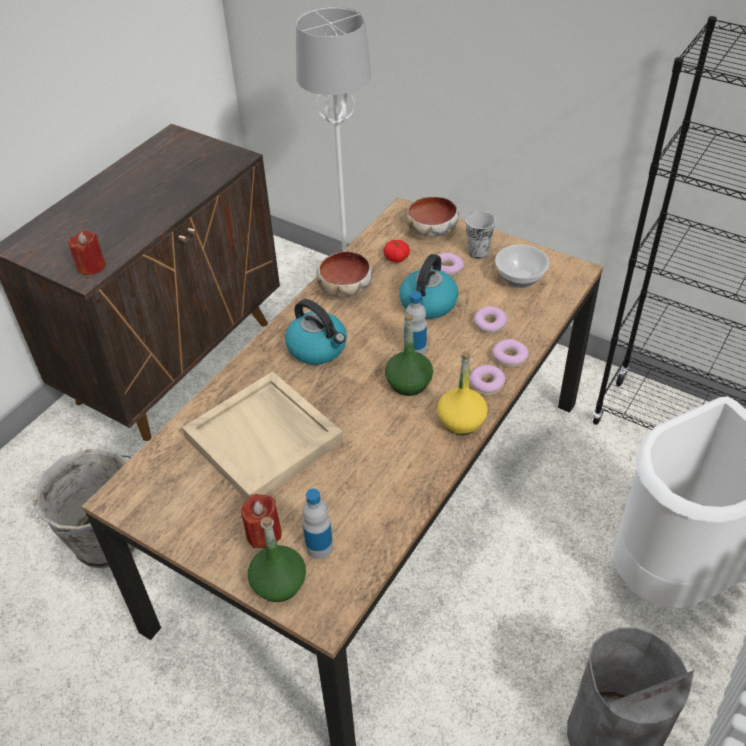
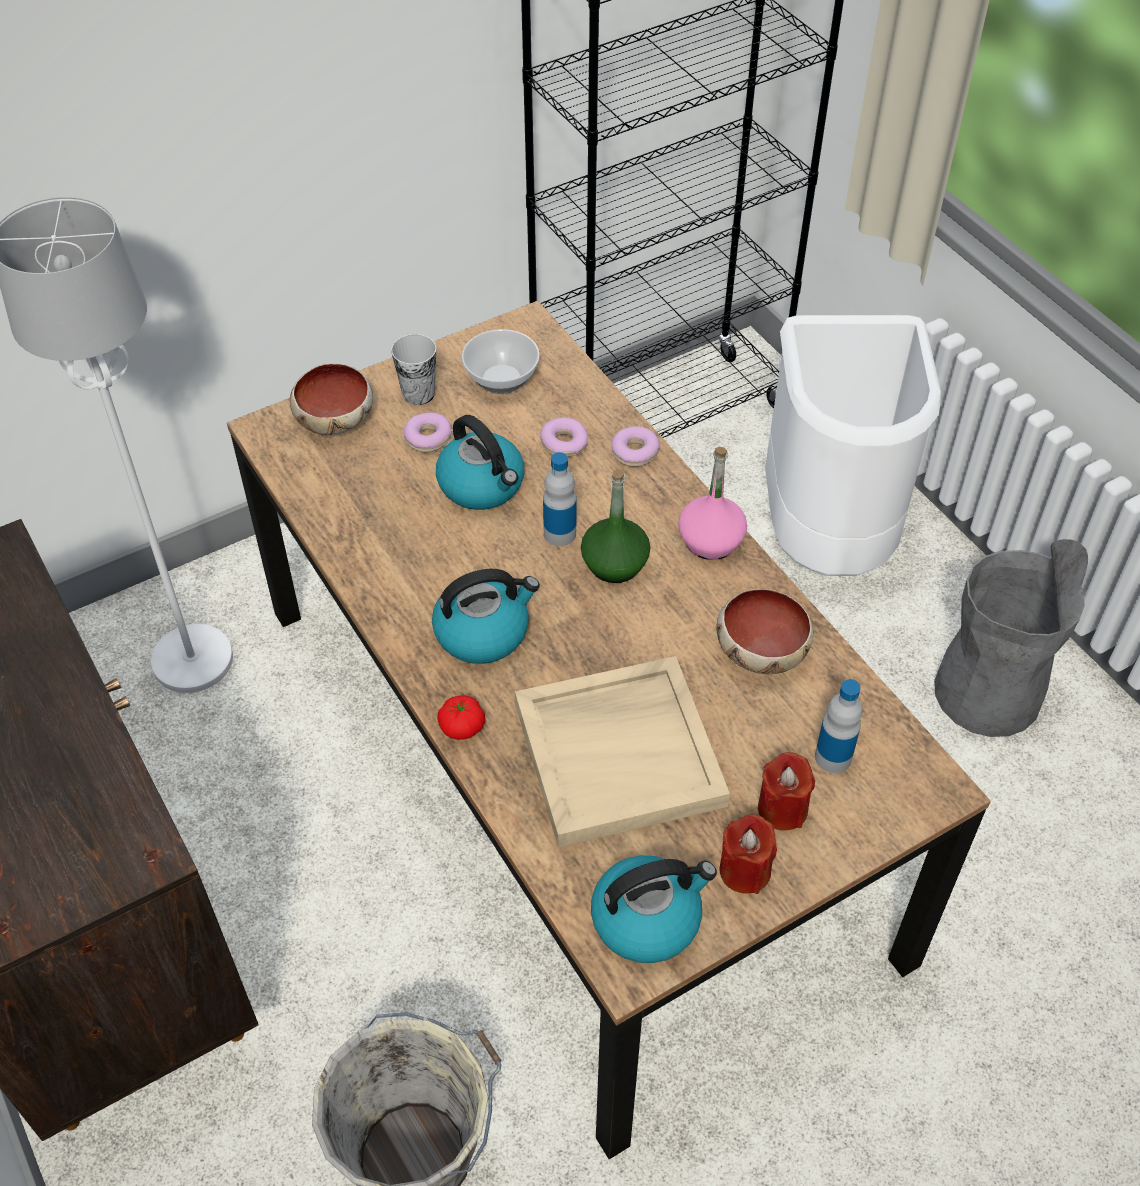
camera: 65 degrees left, 5 degrees up
(91, 266) = (127, 840): red candle -> red candle (744, 870)
(153, 495) = (647, 919): none -> kettle
(279, 583) = (867, 819): green bottle -> none
(345, 288) = (380, 556): bowl -> bowl (759, 650)
(396, 258) = (363, 478): tomato -> tomato (462, 727)
(461, 421) = (710, 541): yellow bottle -> pink bottle
(487, 384) = (665, 492): donut -> none

